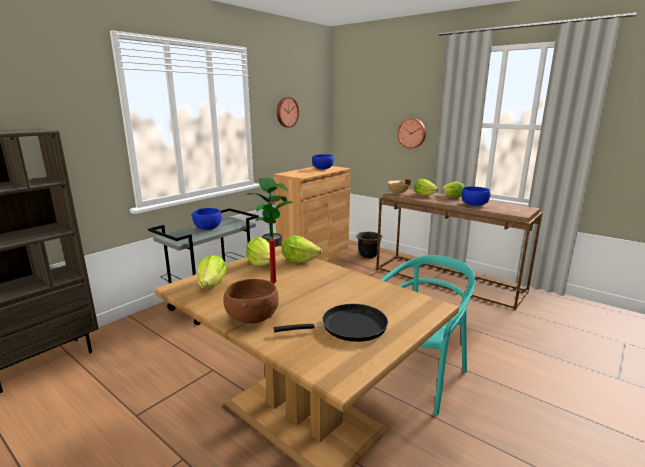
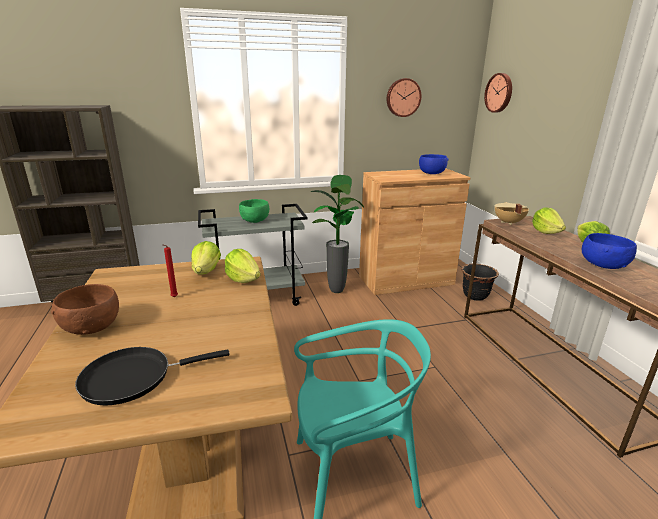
camera: 35 degrees right, 5 degrees up
(208, 228) = (255, 220): blue bowl -> green bowl
(212, 285) = (131, 281): lettuce -> none
(349, 327) = (133, 377): black frying pan -> black frying pan turned 135 degrees clockwise
(412, 133) = (568, 136): wall clock -> wall clock (499, 93)

